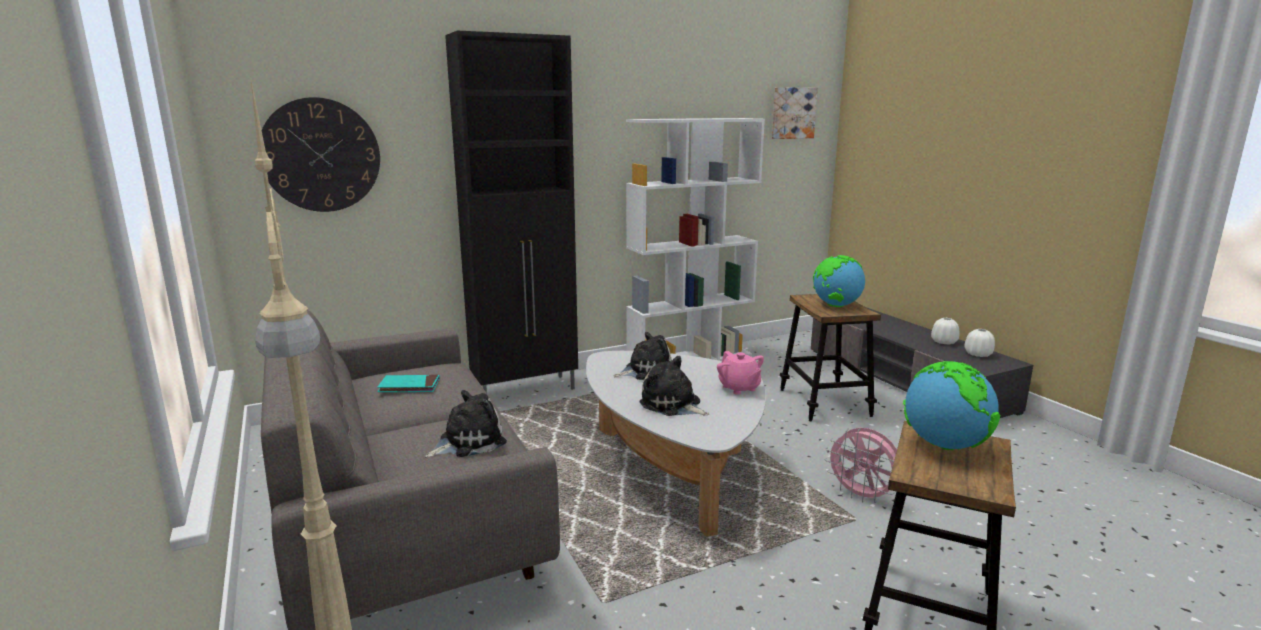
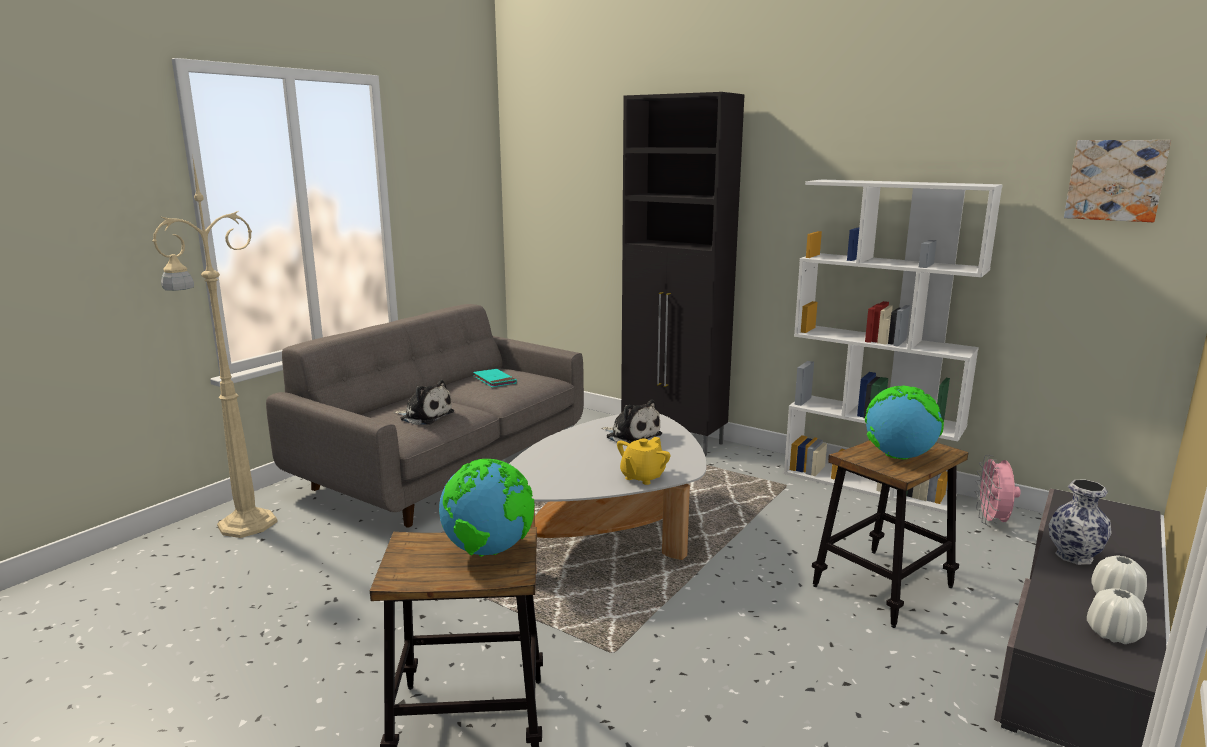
camera: 60 degrees right, 0 degrees up
(321, 155) = (562, 198): wall clock -> none
(672, 405) = (568, 460): plush toy -> none
(739, 388) = (642, 477): pink teapot -> yellow teapot
(862, 496) = (668, 650): pink fan -> pink fan (992, 522)
(897, 334) = (1074, 556): none -> vase

